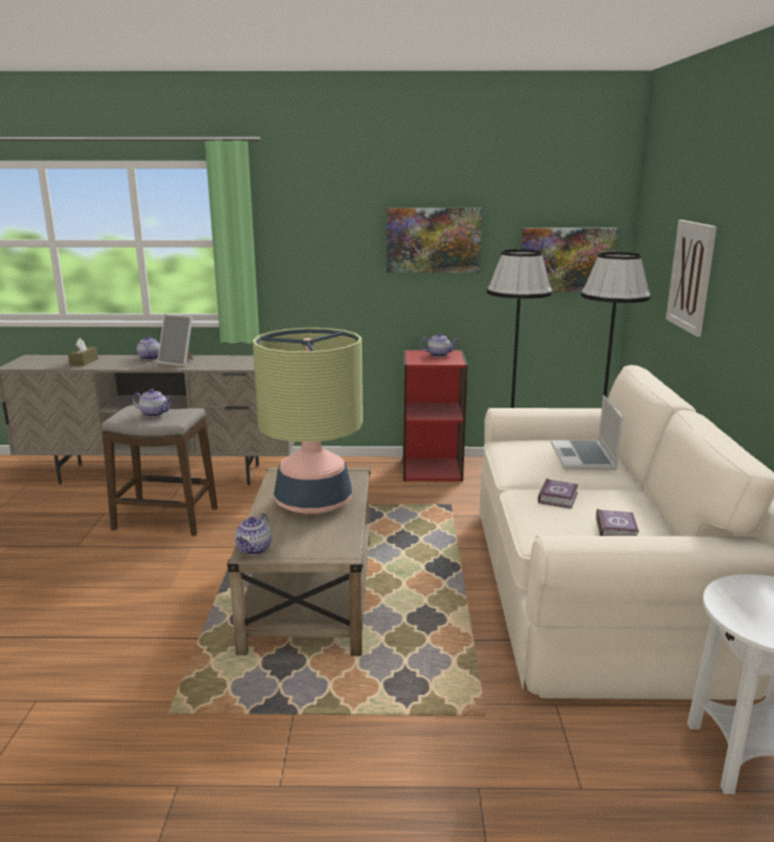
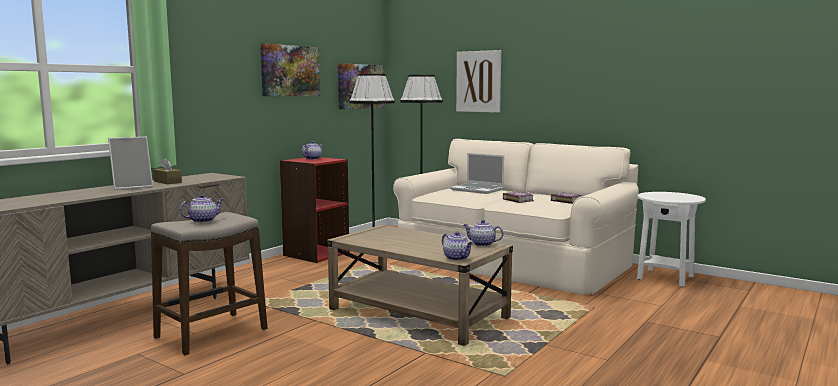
camera: 55 degrees left, 10 degrees down
(84, 362) = (23, 201): brown tissue box -> brown tissue box (167, 182)
(149, 358) = (87, 190): teapot -> teapot (482, 244)
(313, 502) = (411, 240): table lamp -> none

